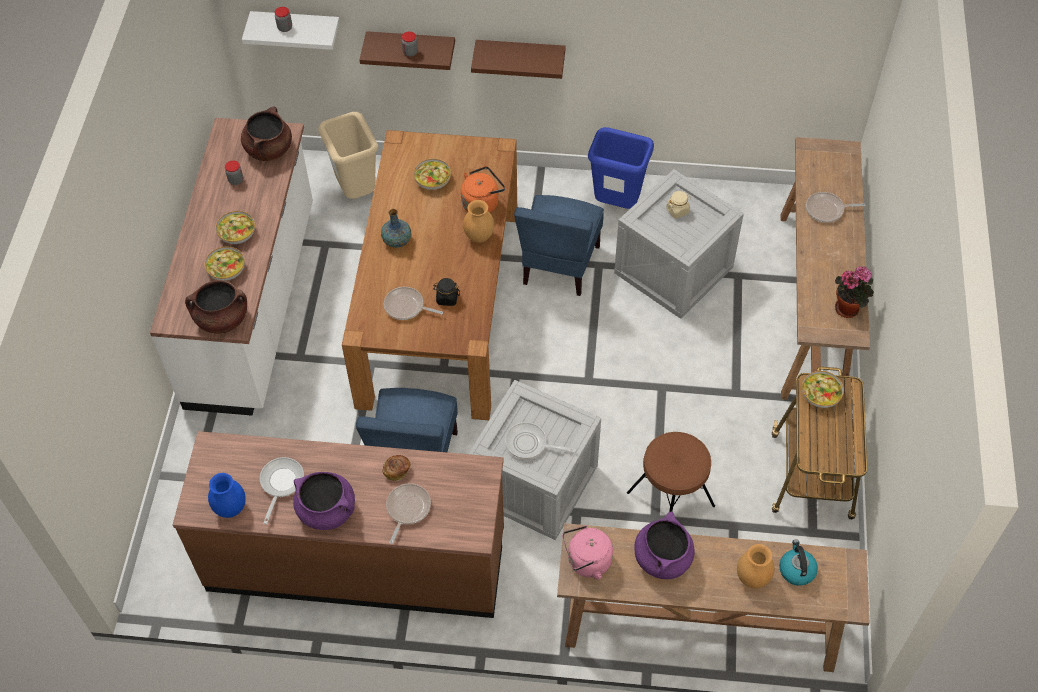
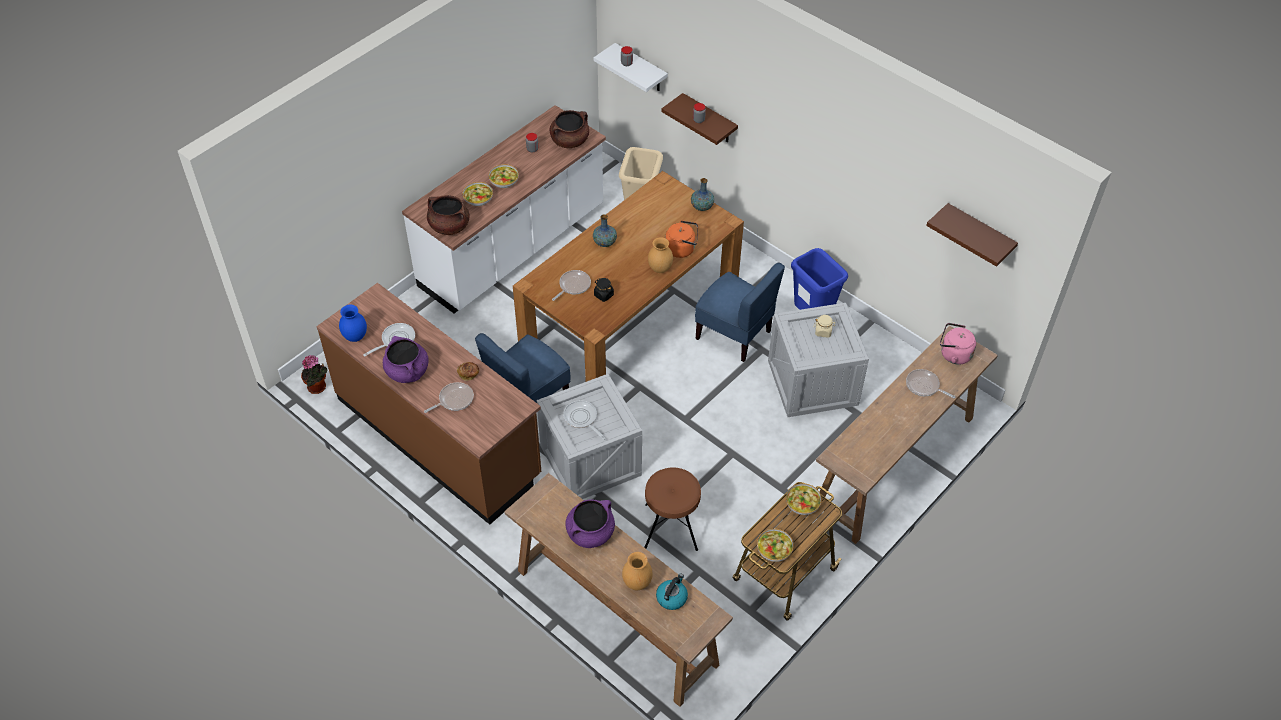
camera: 35 degrees right, 5 degrees down
(406, 307) = (573, 286): frying pan -> frying pan turned 75 degrees clockwise
(432, 180) = (663, 217): bowl -> bowl (774, 550)
(461, 147) = (702, 207): none -> vase
(520, 55) = (778, 161): brown shelf -> brown shelf (979, 233)
(559, 265) = (734, 334): blue chair -> blue chair turned 105 degrees counterclockwise
(586, 562) = (540, 504): pink kettle -> pink kettle (953, 354)
(849, 308) = (875, 459): potted plant -> potted plant (318, 387)

